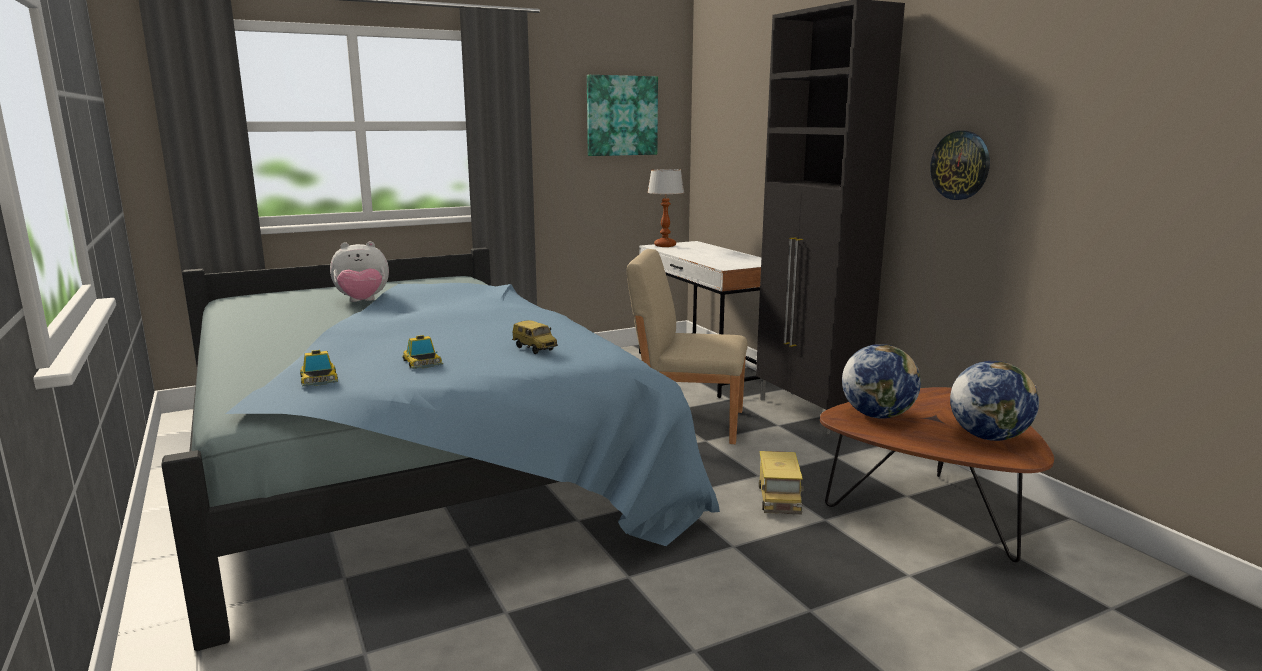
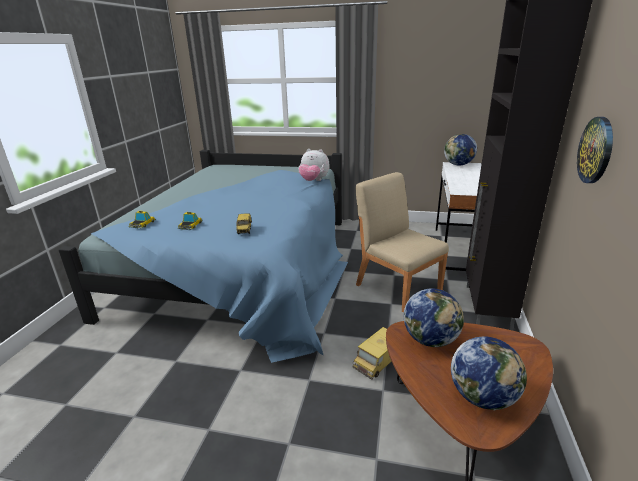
camera: 40 degrees right, 10 degrees up
(362, 302) = (249, 178): plush toy -> plush toy (313, 181)
(621, 116) = (447, 71): picture -> none
(665, 245) = (458, 165): table lamp -> globe

